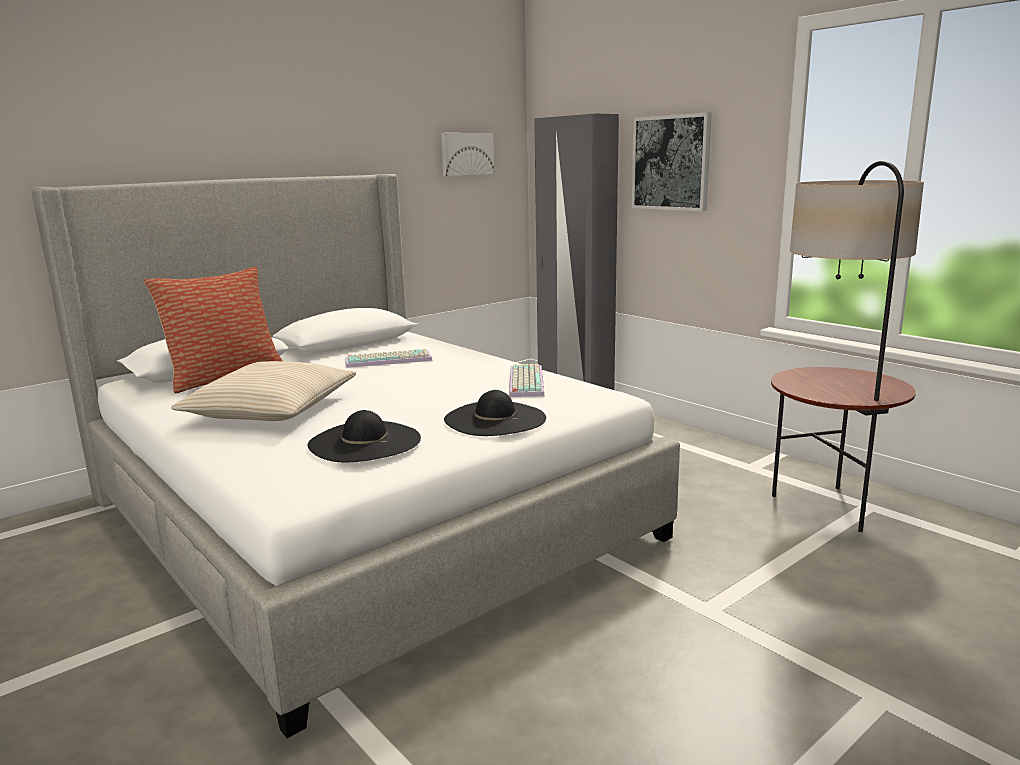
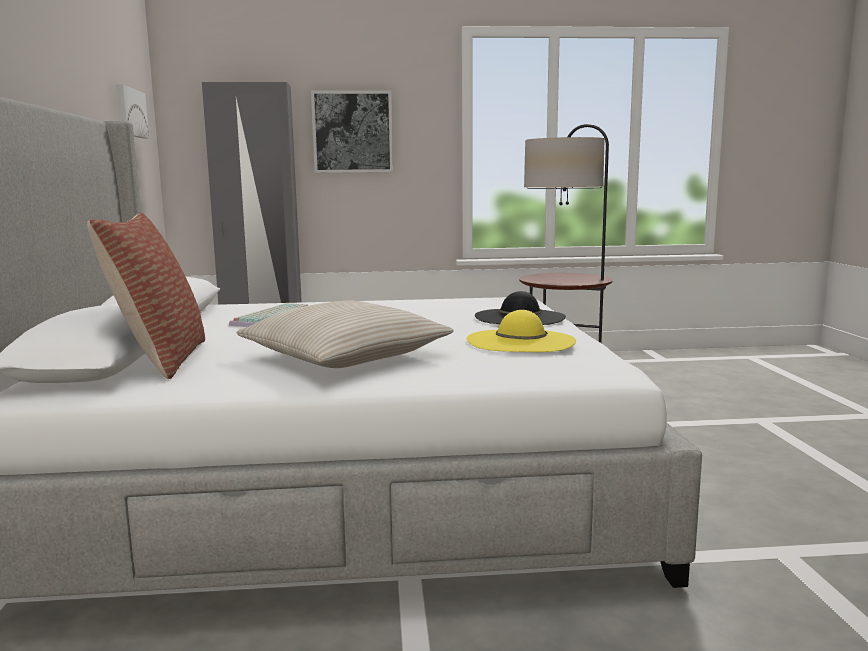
camera: 55 degrees left, 5 degrees down
(364, 441) = (520, 341): black hat -> yellow hat
(524, 381) = (440, 304): keyboard -> none

